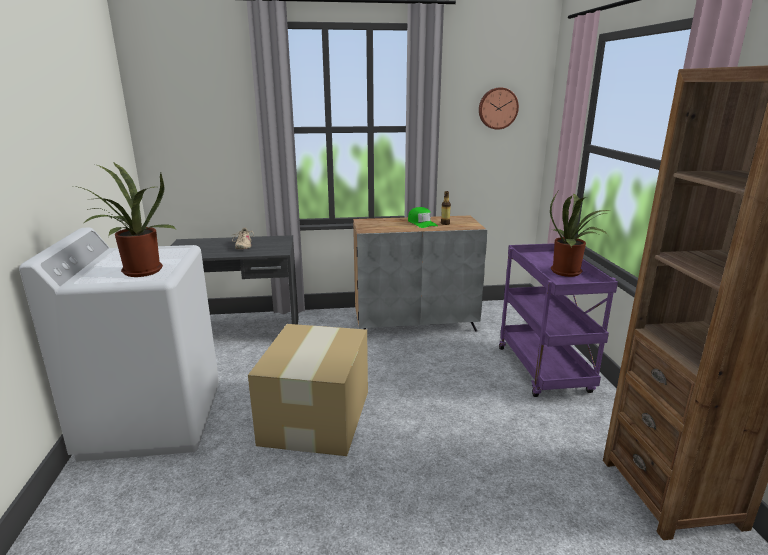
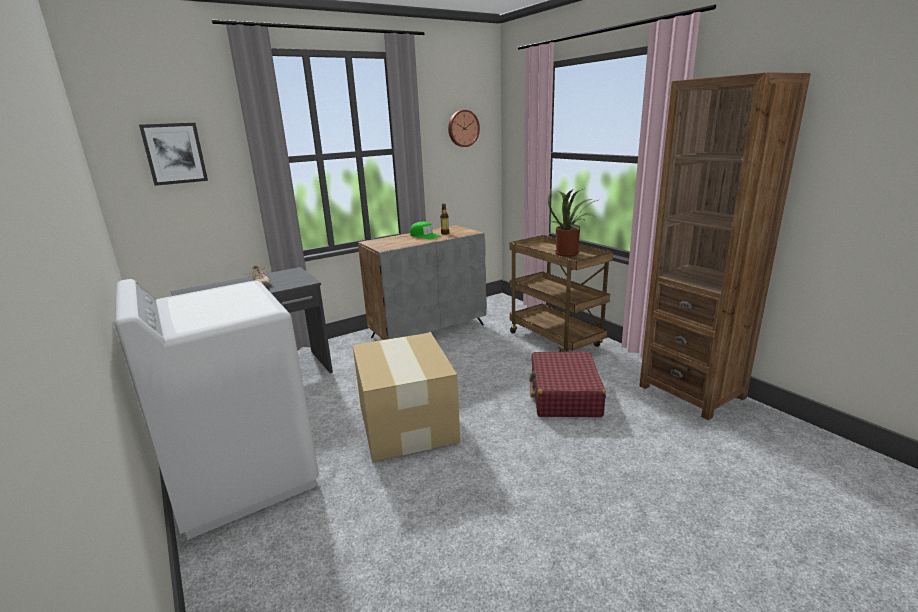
camera: 25 degrees left, 0 degrees up
(138, 272) = (237, 310): potted plant -> none
(196, 118) = (174, 153): none -> picture
(499, 441) = (564, 395): none -> red suitcase
(544, 371) = (556, 340): purple cart -> brown cart

